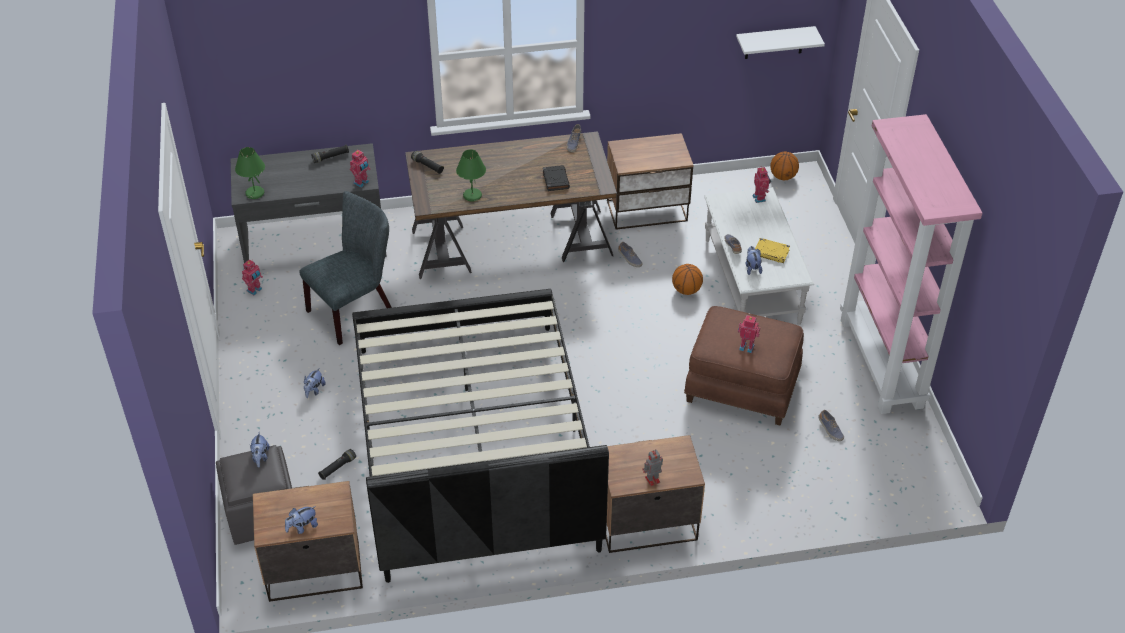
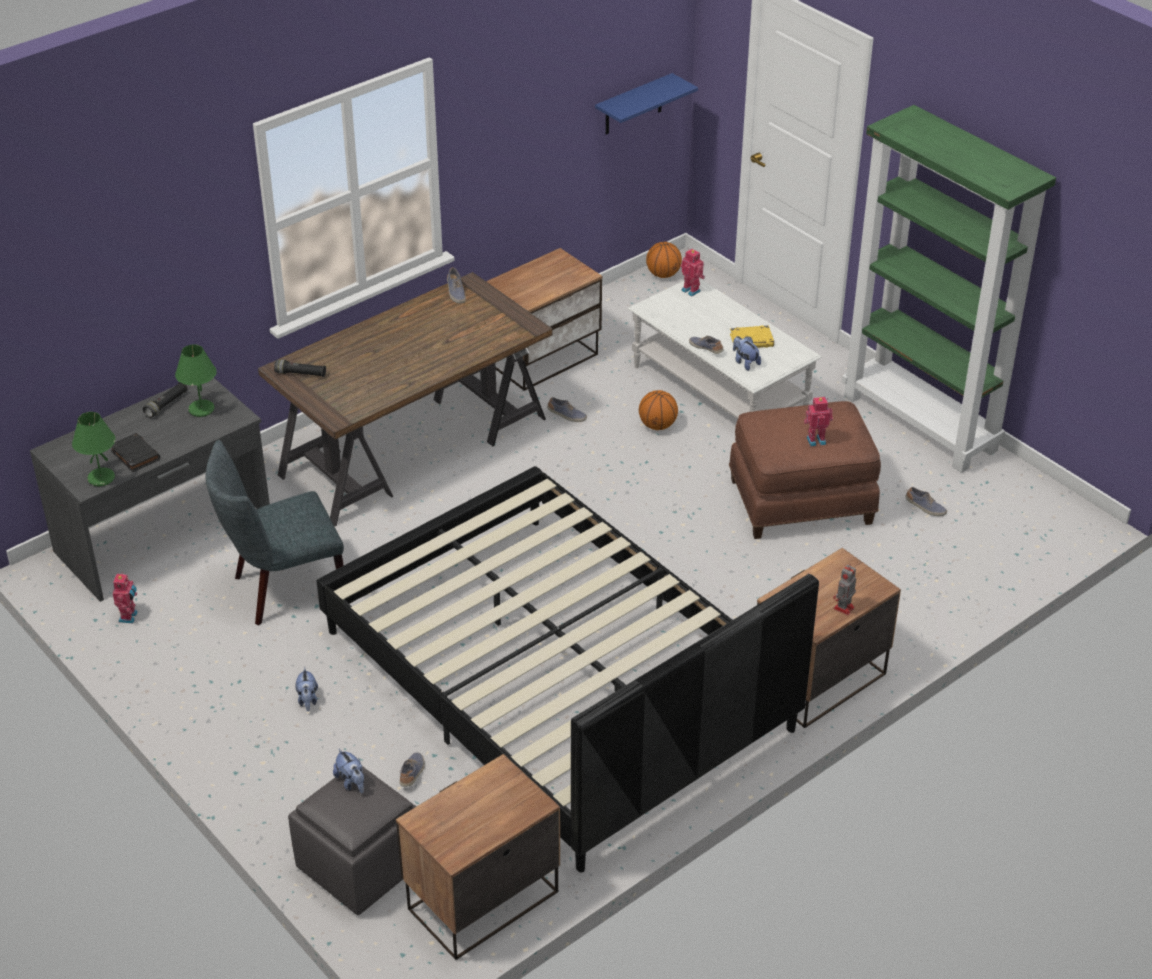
camera: 30 degrees left, 5 degrees down
(302, 527) = (493, 828): plush toy -> none
(337, 468) = (412, 774): black flashlight -> shoe
(355, 310) = (283, 590): grey chair -> grey chair turned 135 degrees counterclockwise
(362, 183) = (233, 419): toy robot -> none
(472, 195) = (385, 387): green table lamp -> green table lamp (201, 409)
(555, 180) = (470, 338): black book -> black book (134, 455)
(774, 42) = (633, 105): white shelf -> blue shelf
(882, 363) = (921, 423): pink bookcase -> green bookcase

